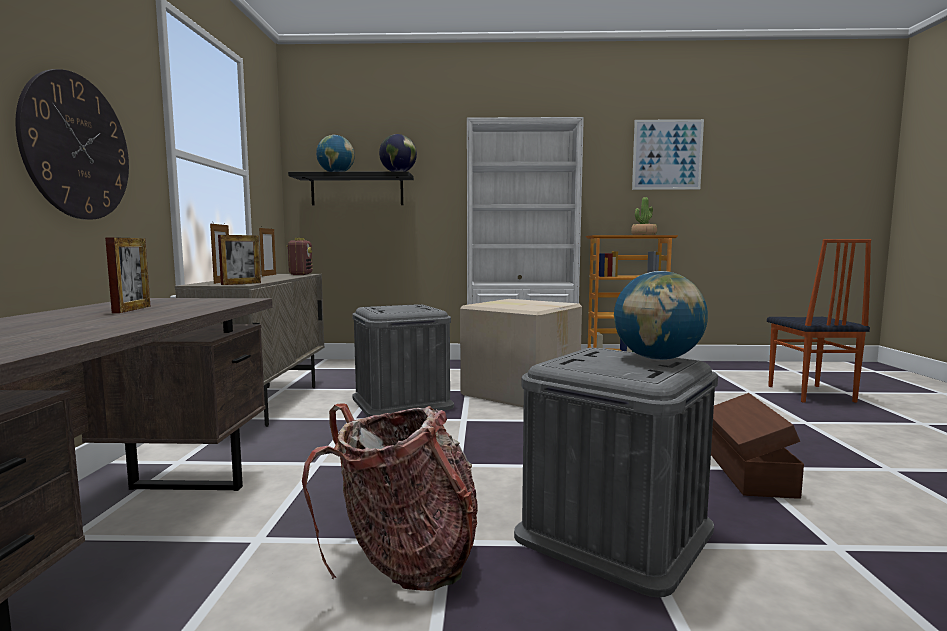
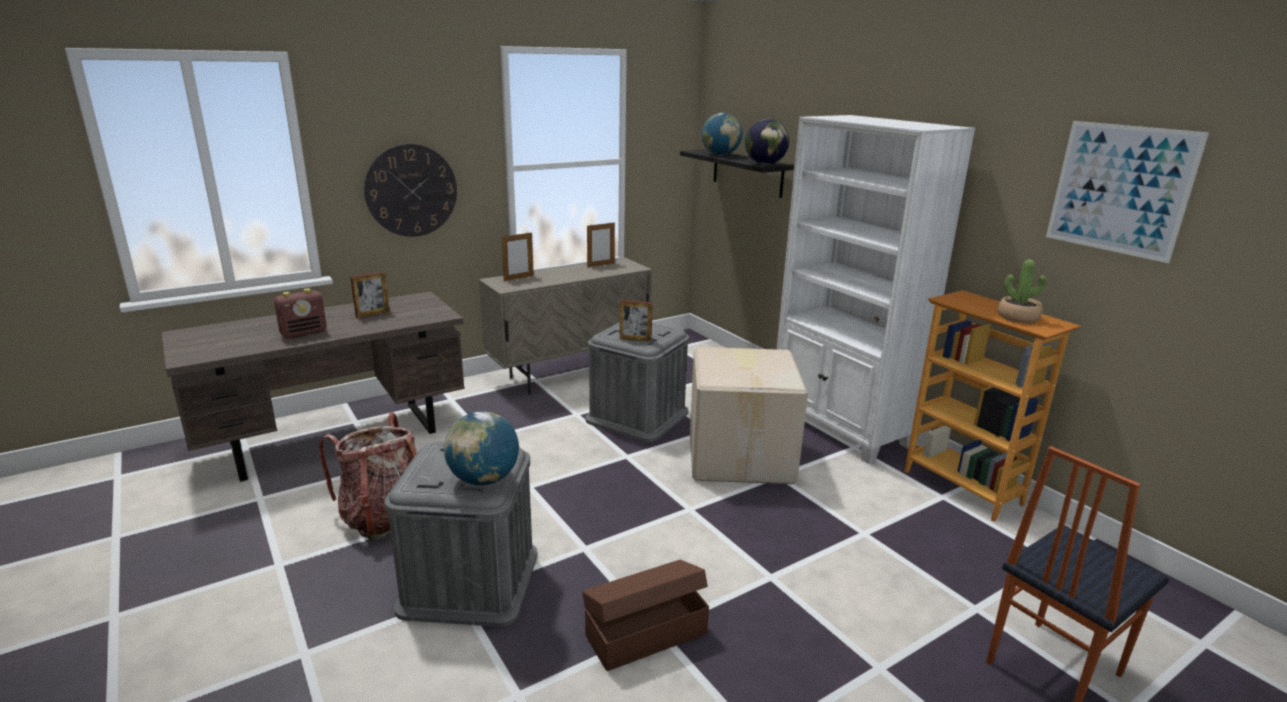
camera: 55 degrees right, 15 degrees up
(241, 283) = (510, 287): picture frame -> picture frame (635, 339)
(301, 274) = (627, 268): radio -> radio (304, 333)

